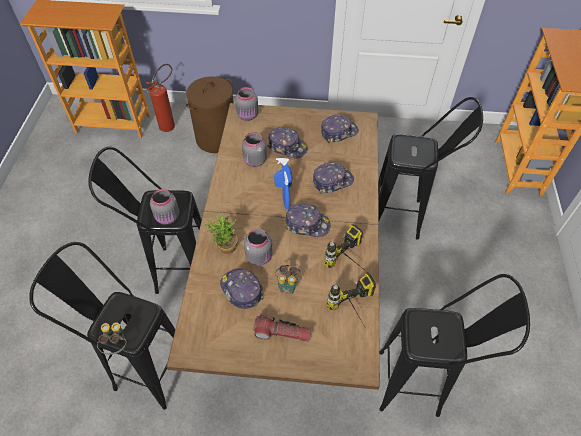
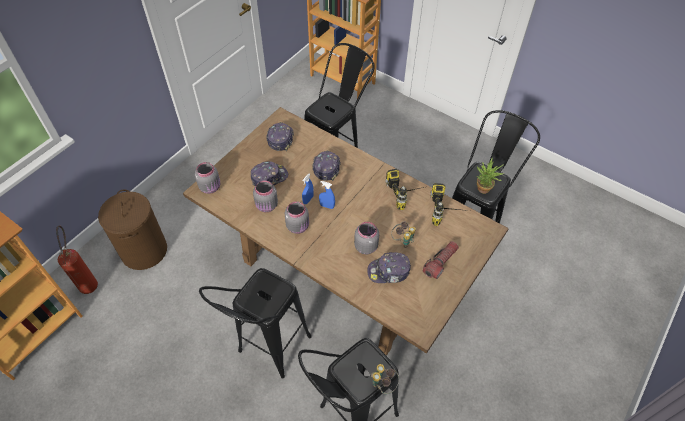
camera: 60 degrees left, 0 degrees up
(168, 217) = (277, 296): grey jar -> grey jar (298, 226)
(224, 248) = (342, 266): potted plant -> potted plant (483, 191)
(307, 224) = (356, 202): cap -> none

